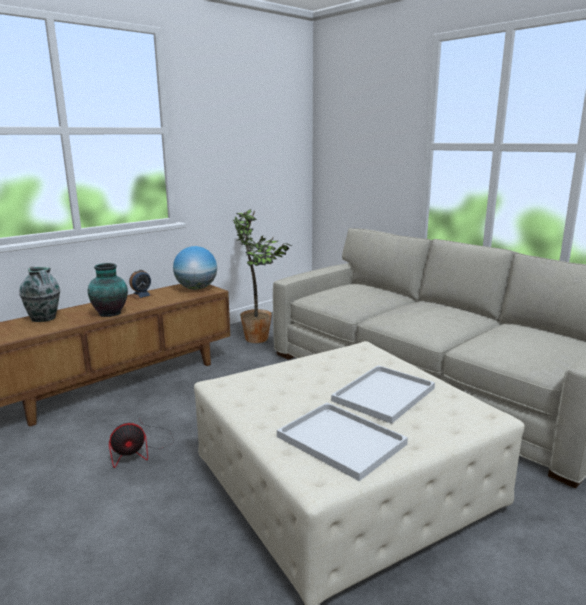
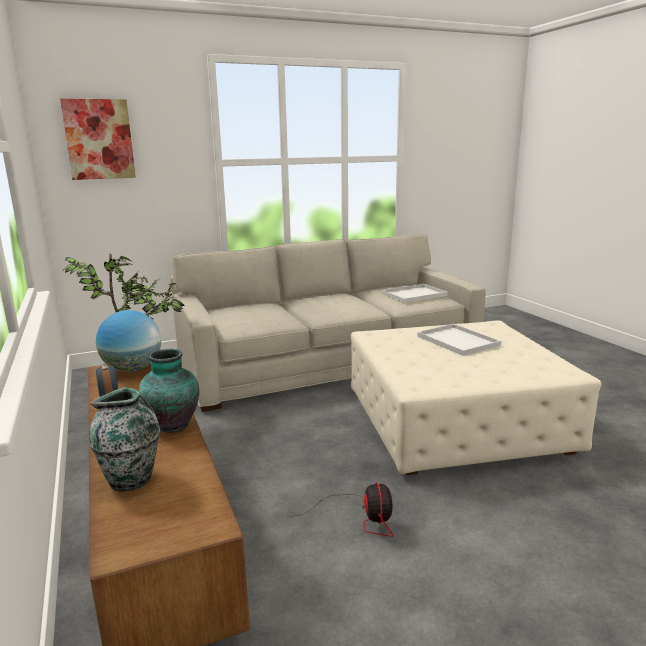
camera: 70 degrees left, 0 degrees up
(343, 441) = (522, 360): white tray -> white tray (414, 294)
(346, 123) = (99, 139): none -> picture

